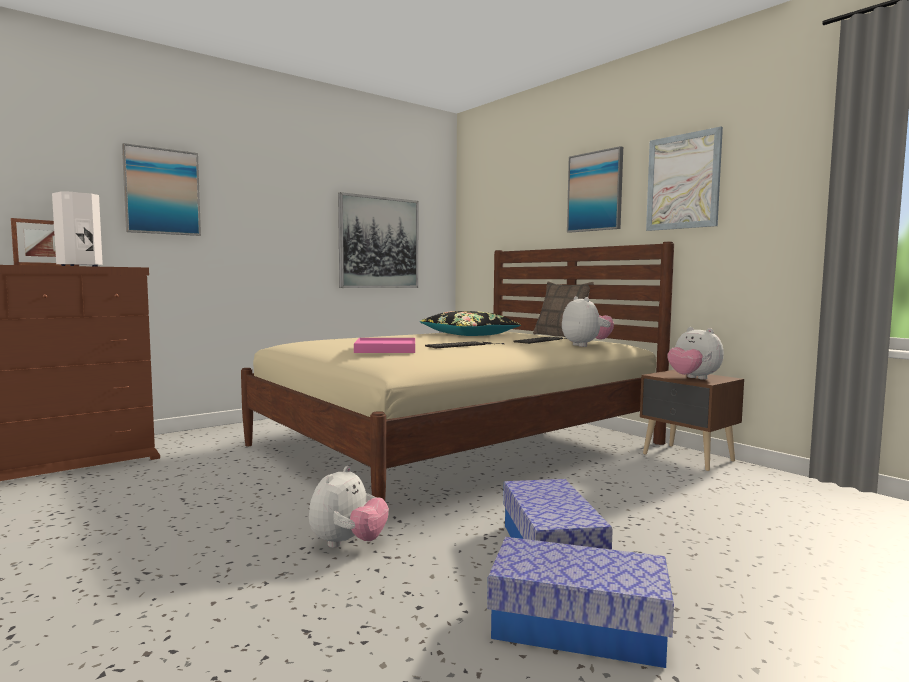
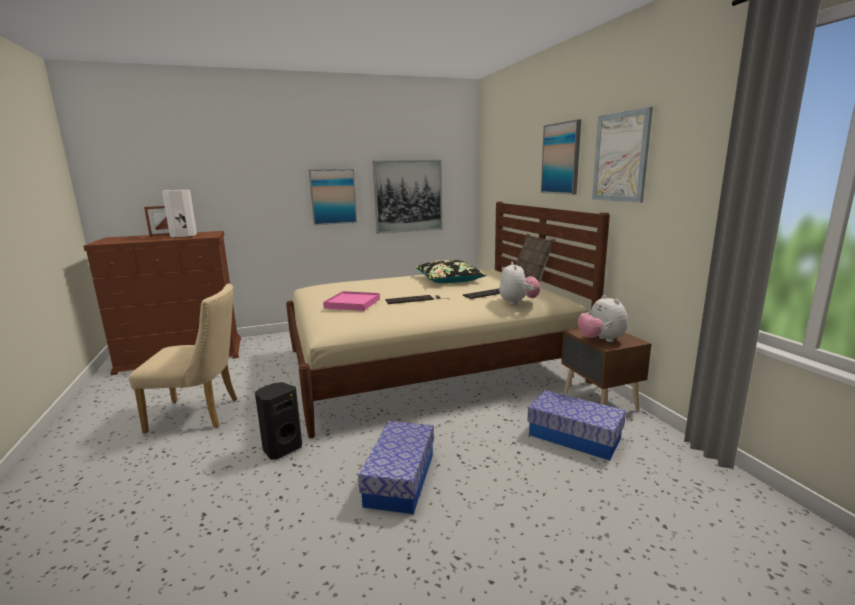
camera: 20 degrees right, 10 degrees up
(162, 191) = (241, 175): picture -> picture (333, 197)
(167, 524) = (201, 414): none -> beige chair
(348, 543) = (281, 448): plush toy -> black speaker
(578, 626) = (354, 551): storage box -> storage box (574, 437)

